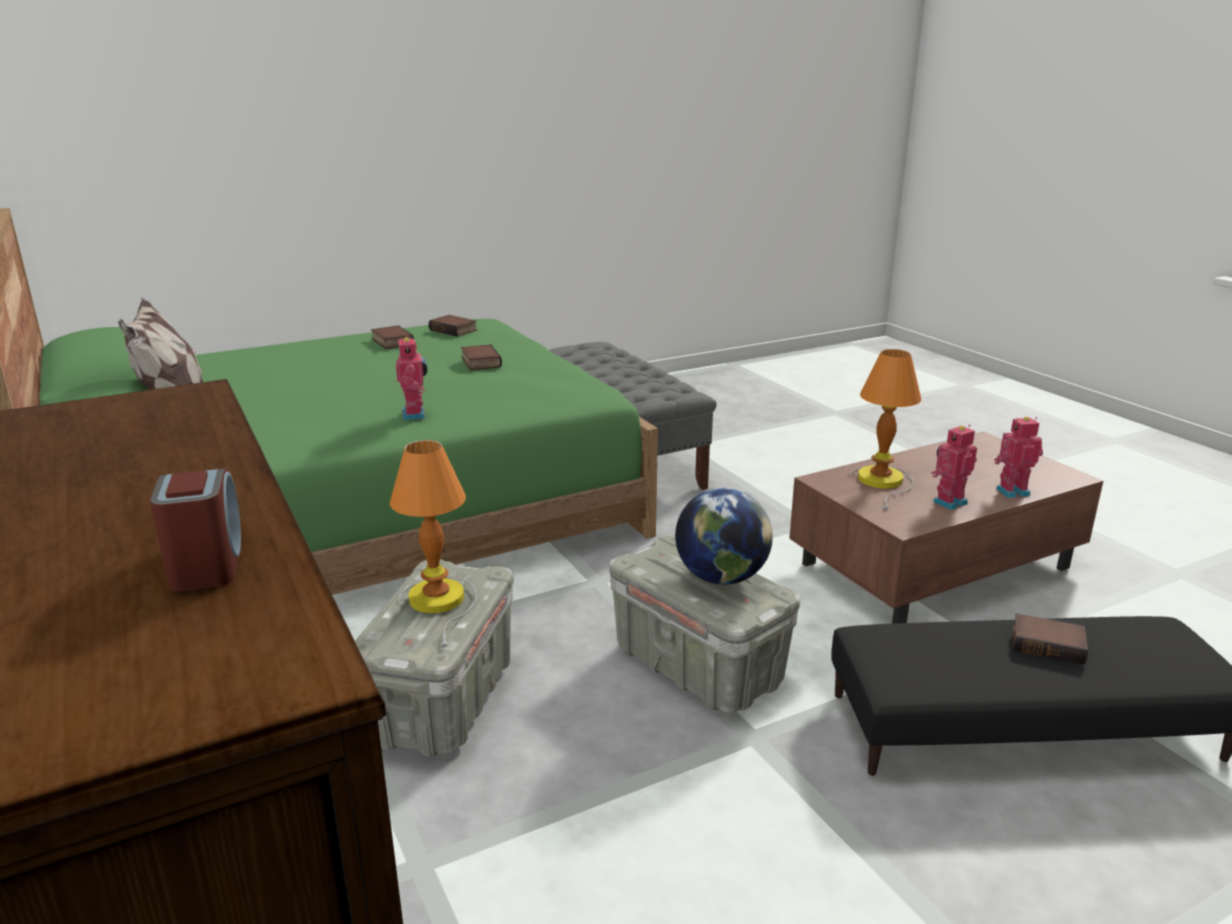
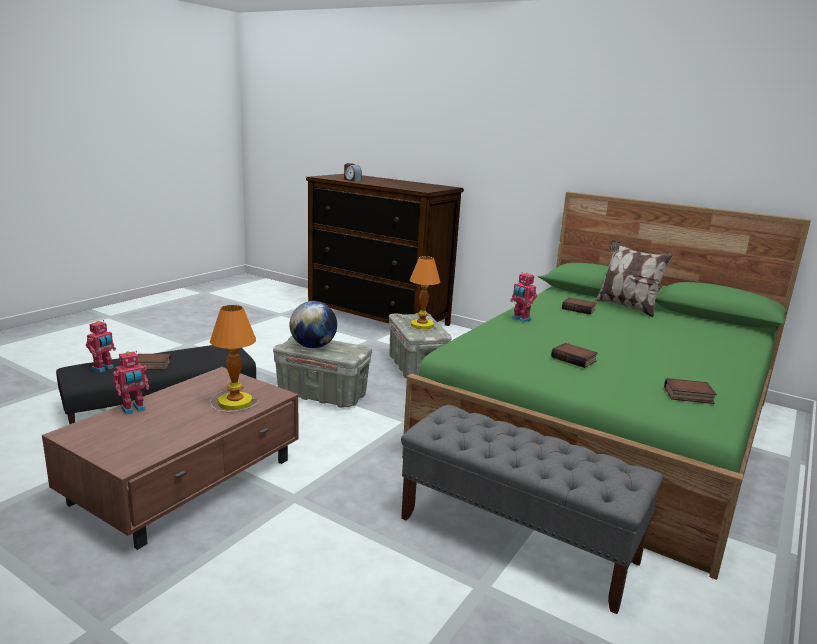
camera: 150 degrees right, 5 degrees down
(391, 342) = (689, 372): book -> book (579, 309)
(948, 502) = (187, 393): toy robot -> toy robot (103, 368)

